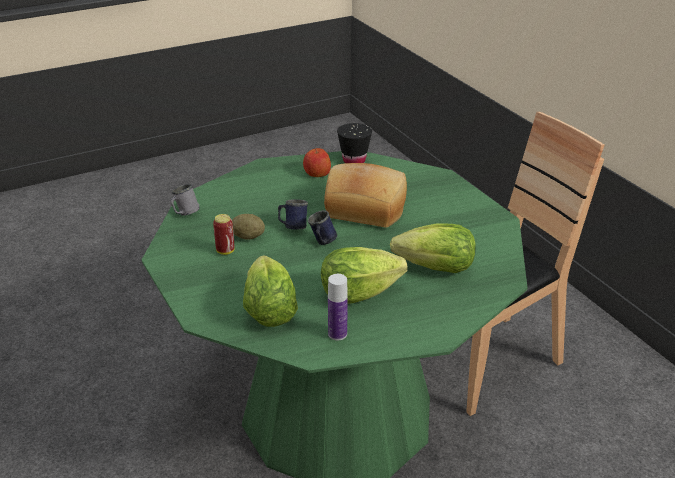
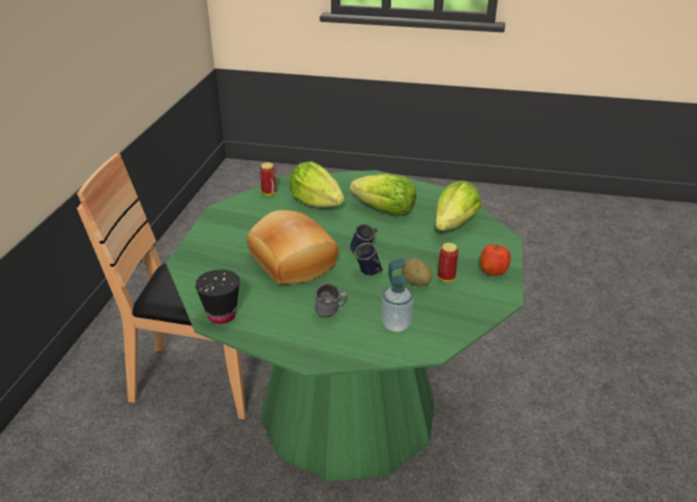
camera: 140 degrees left, 0 degrees up
(184, 214) = (452, 333): grey mug -> grey mug (331, 313)
(231, 202) = (396, 325): none -> soap dispenser
(316, 173) = (277, 318): apple -> apple (493, 270)
(337, 334) = (426, 198): bottle -> none
(497, 256) = (269, 193): none -> can

